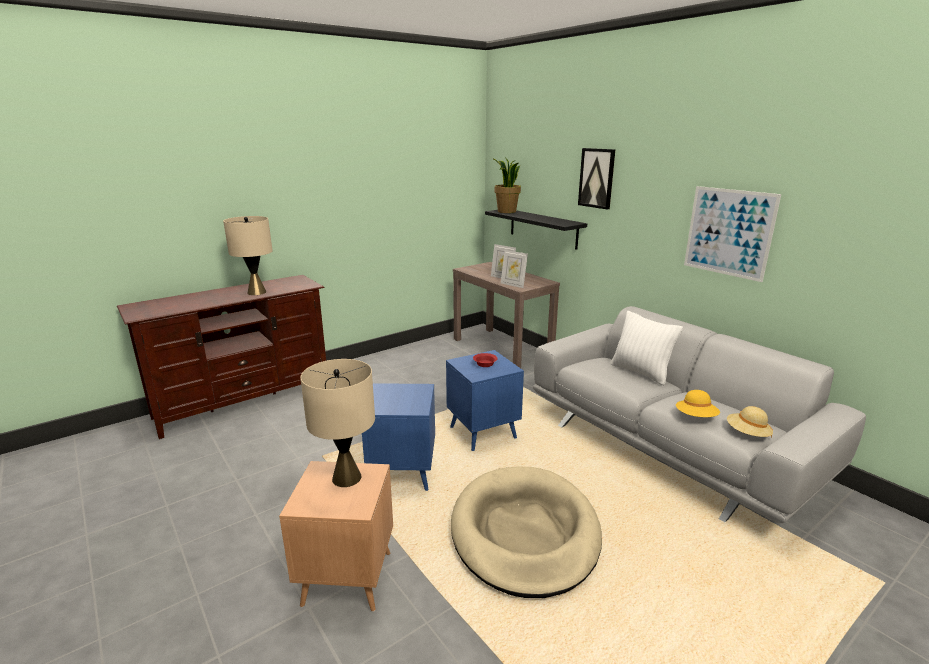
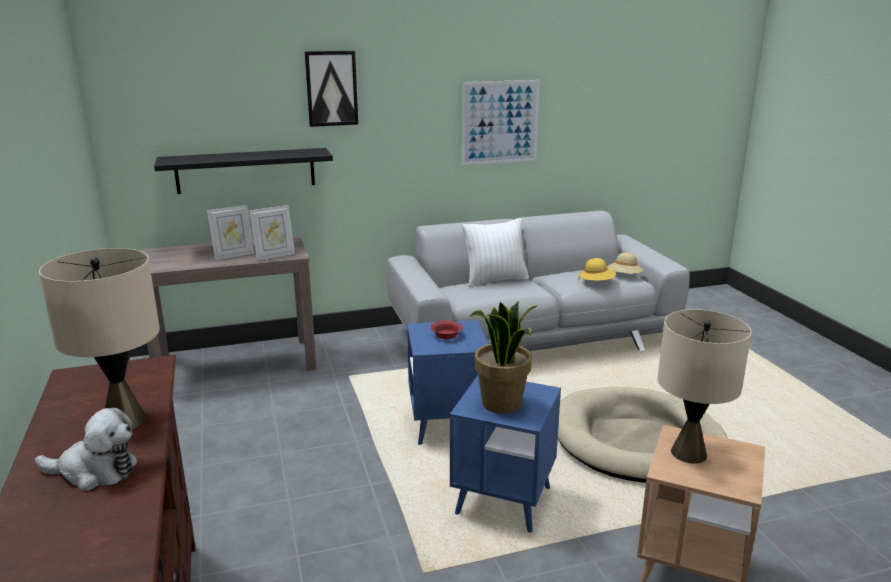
camera: 70 degrees left, 0 degrees up
(216, 297) = (95, 471): none -> plush toy
(506, 211) = (185, 159): potted plant -> potted plant (502, 404)

